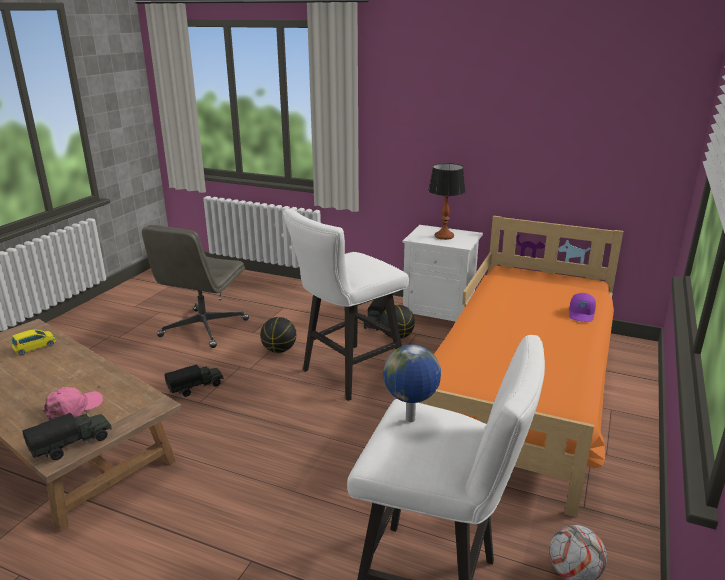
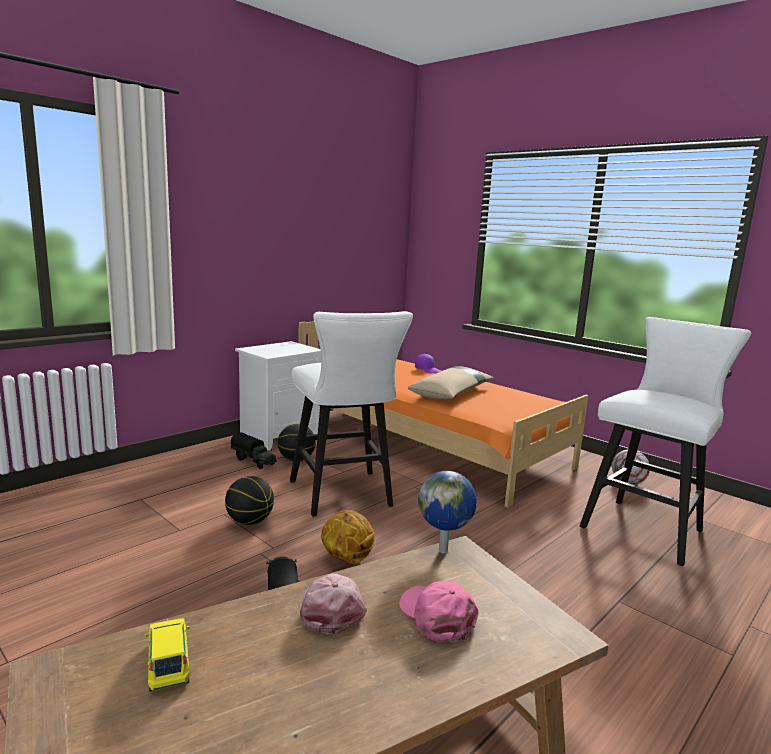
camera: 70 degrees left, 10 degrees down
(72, 445) = (538, 619): toy truck -> none
(80, 374) = (331, 608): none -> pink cap
(204, 328) = (112, 566): grey office chair -> none
(250, 400) = (346, 559): none -> basketball
(411, 420) = (649, 395): globe -> globe (444, 550)
(444, 236) = (281, 349): table lamp -> none
(506, 341) = (452, 392): none -> beige pillow

